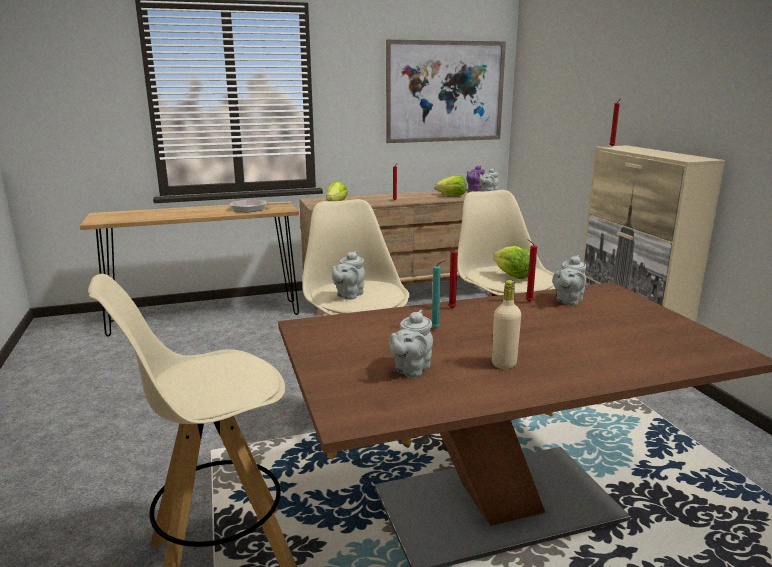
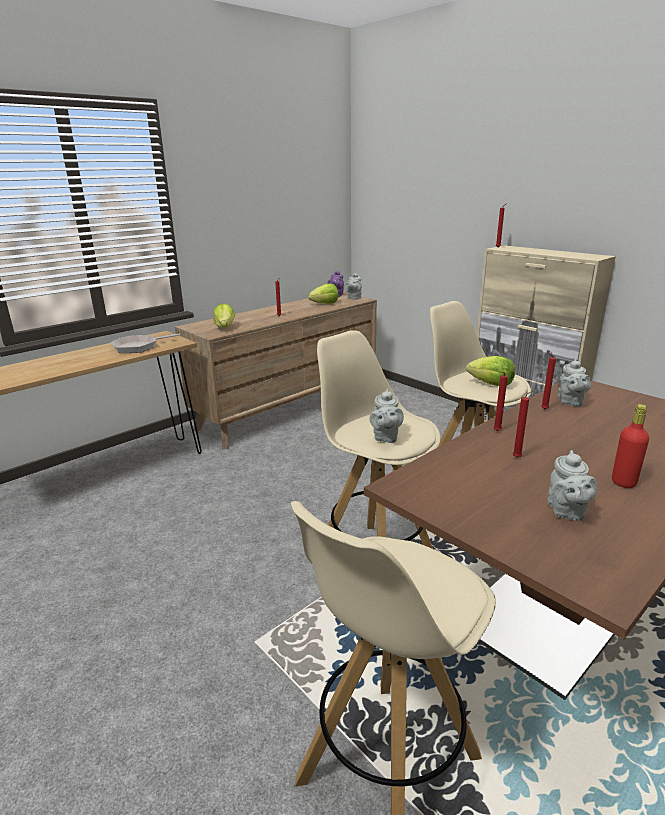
camera: 25 degrees left, 5 degrees up
(436, 328) = (518, 457): turquoise candle -> red candle
(445, 92) = (296, 198): picture -> none
(504, 364) = (623, 482): beige bottle -> red bottle

